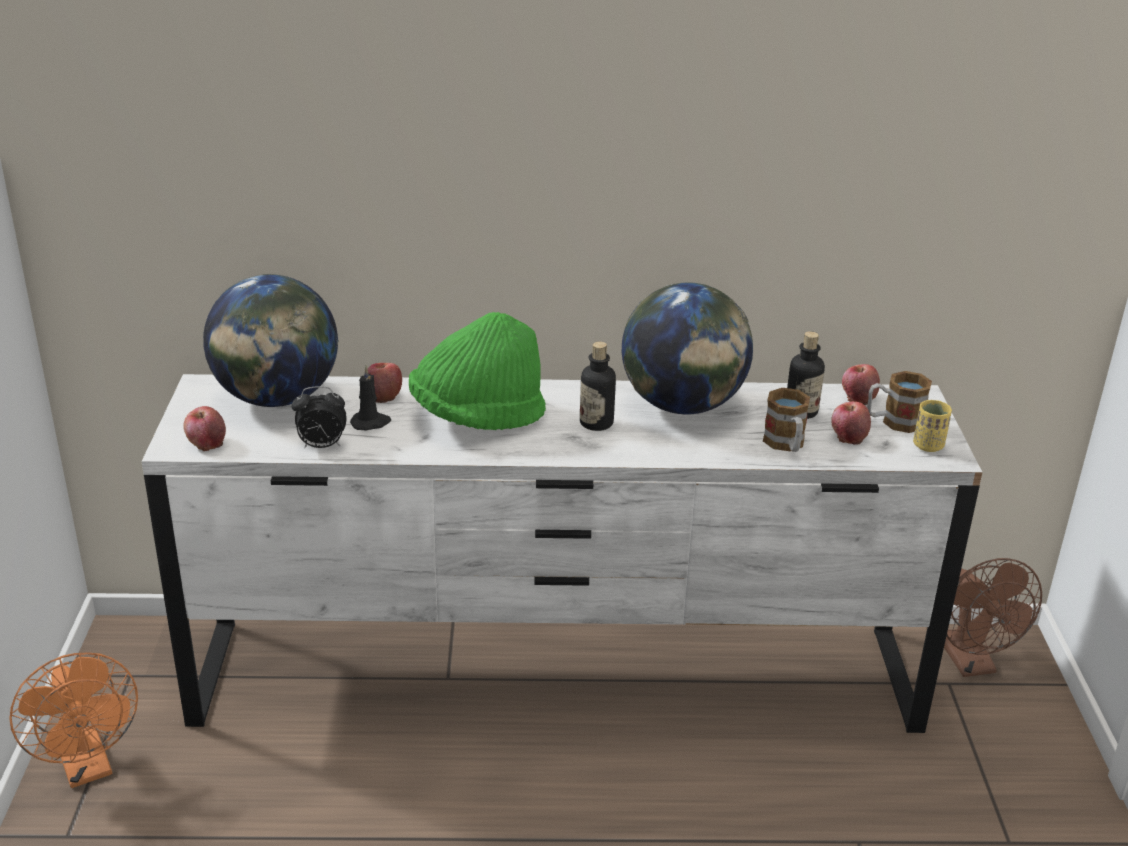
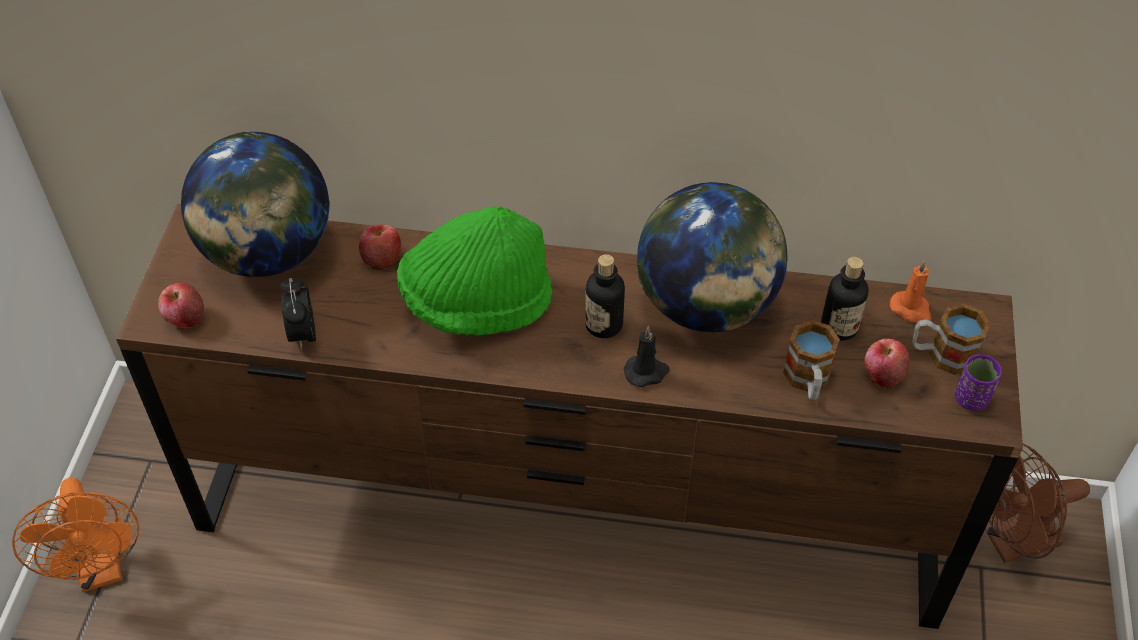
camera: 10 degrees right, 20 degrees up
(321, 446) = (302, 334): alarm clock -> alarm clock turned 75 degrees clockwise
(371, 423) = (361, 302): black candle -> black candle (647, 372)
(556, 677) = (569, 511): white dresser -> brown dresser
(858, 397) = (911, 309): apple -> orange candle
(928, 446) = (971, 398): yellow cup -> purple cup
(971, 663) = (1012, 543): brown fan -> brown fan turned 75 degrees clockwise

